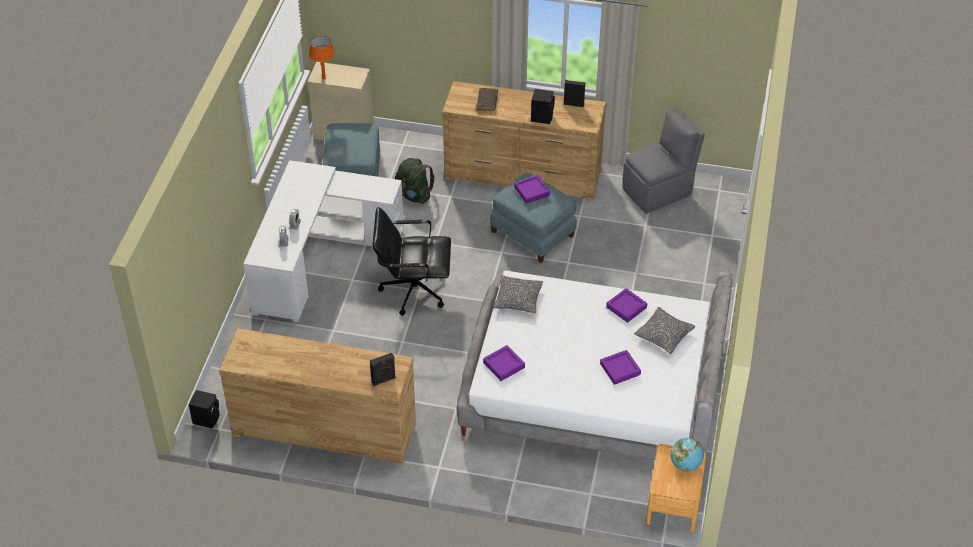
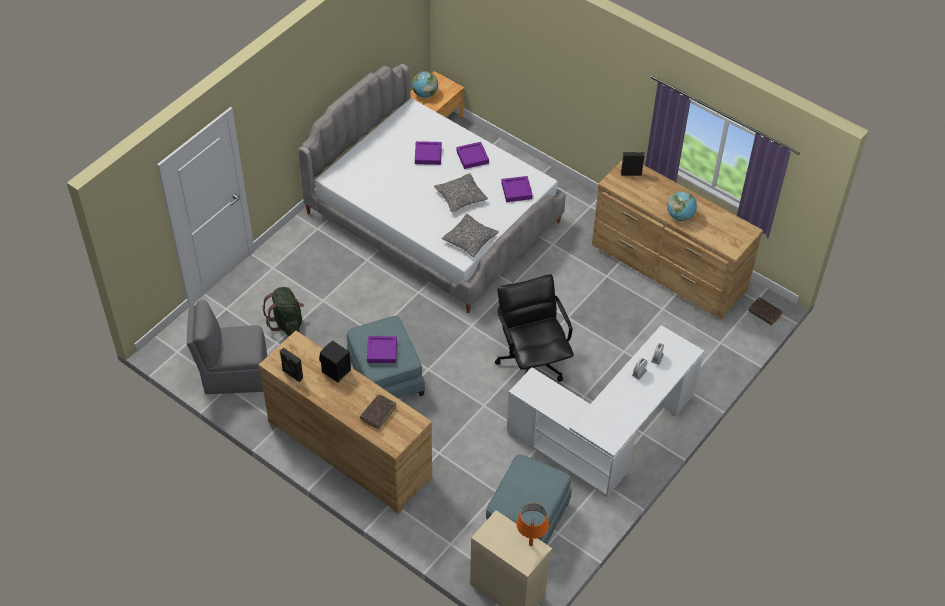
camera: 155 degrees left, 5 degrees up
(207, 418) = (764, 313): black speaker -> brown book
(311, 352) = (680, 216): none -> globe
(413, 290) = (532, 362): black office chair -> black office chair turned 135 degrees counterclockwise
(414, 195) = (474, 470): green backpack -> green backpack (287, 322)
(626, 307) = (385, 199): purple tray -> purple tray (472, 157)
(664, 335) = (373, 167): pillow -> pillow (460, 197)

